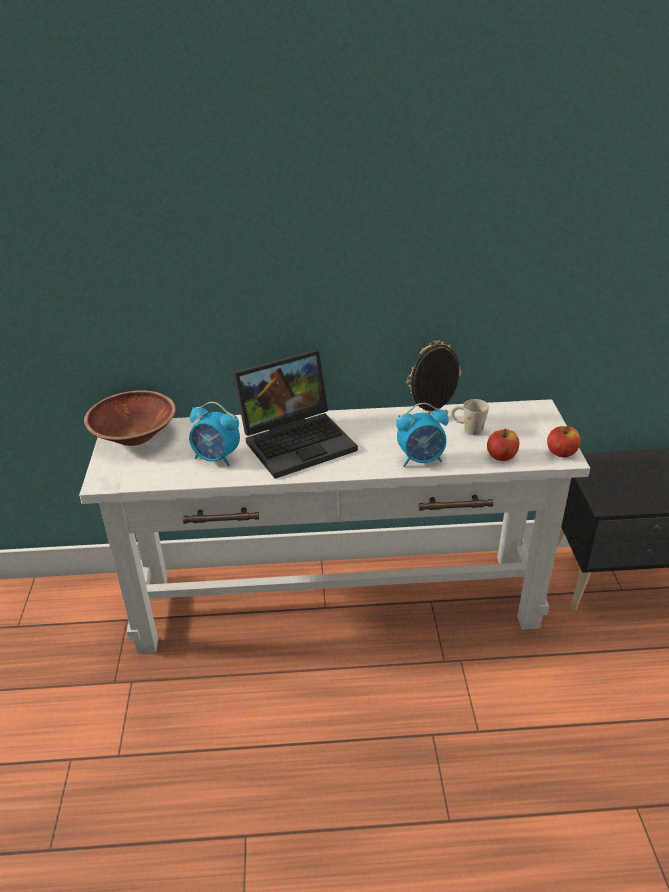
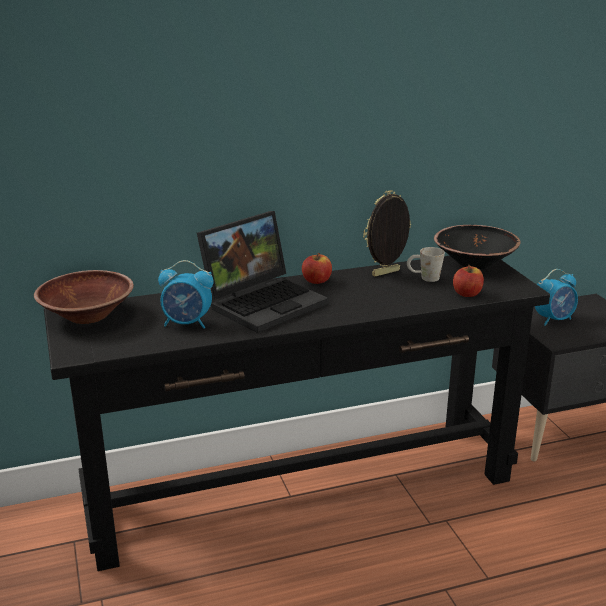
camera: 15 degrees left, 10 degrees down
(337, 603) = (301, 490): white console table -> black console table
(421, 459) = (394, 304): alarm clock -> alarm clock (554, 320)
(529, 415) = (475, 263): none -> black bowl
(561, 452) = (519, 286): apple -> apple (316, 281)

